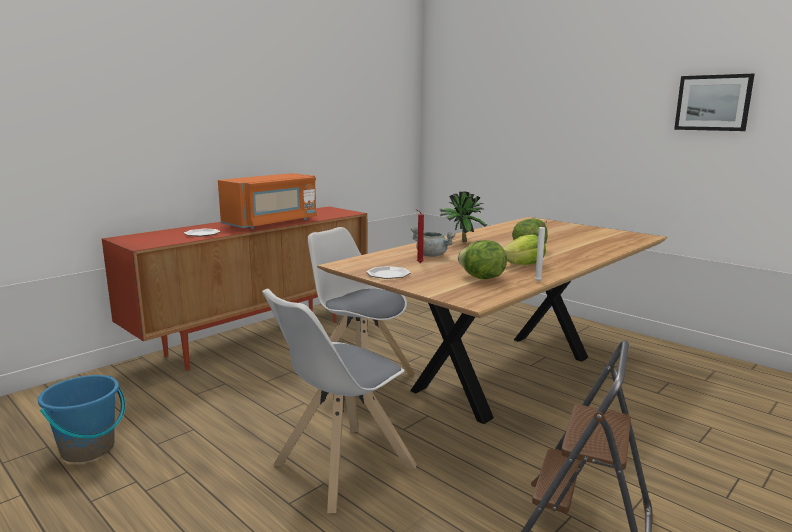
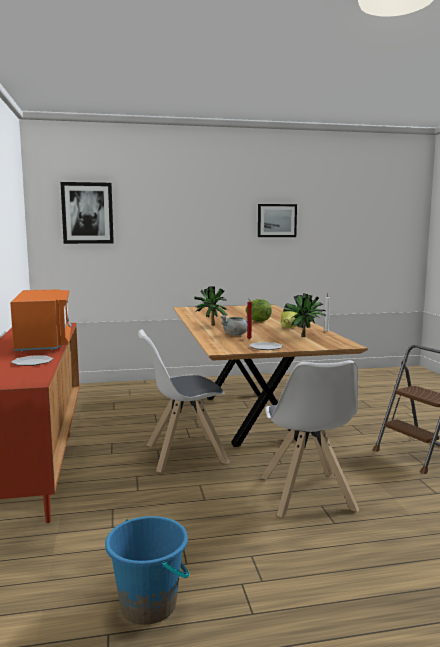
camera: 55 degrees left, 5 degrees down
(470, 96) = (87, 213): none -> picture
(481, 278) = (305, 337): lettuce -> potted plant

